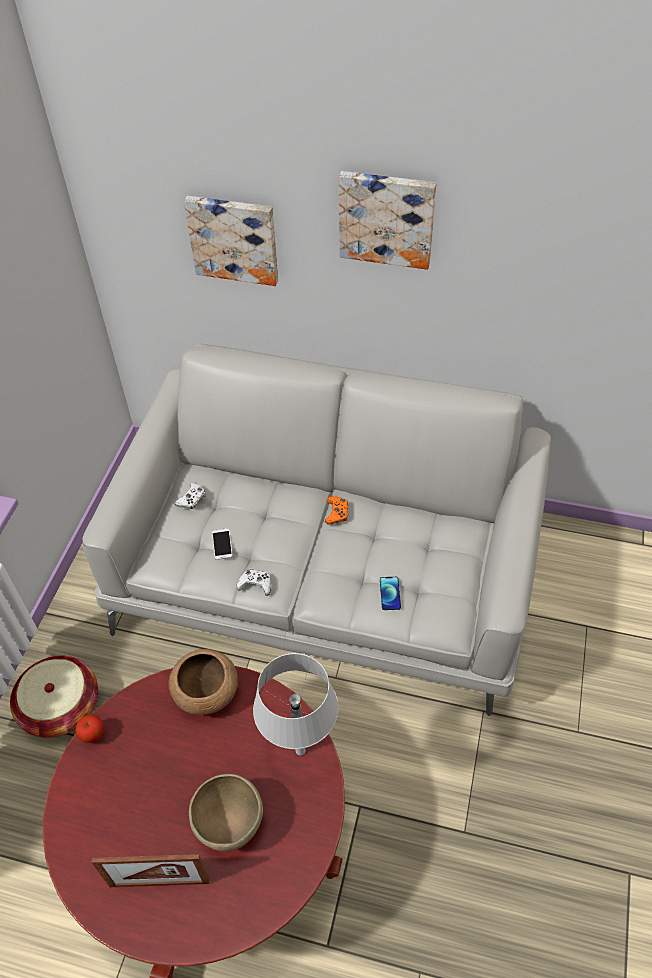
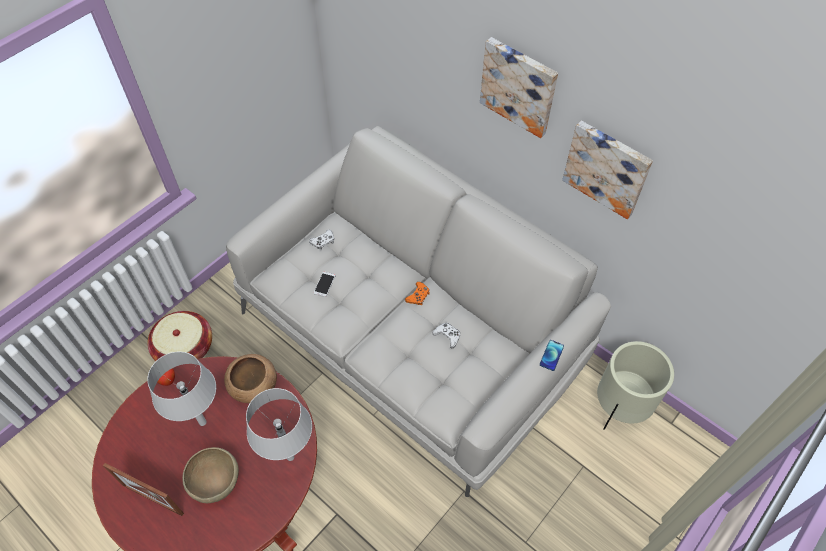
camera: 25 degrees right, 5 degrees up
(168, 762) = (202, 422): none -> grey table lamp
(234, 238) = (412, 58): picture -> picture (607, 168)
(256, 584) = (330, 324): white game controller -> white game controller (447, 336)
(390, 593) = (419, 374): phone -> phone (551, 355)
(586, 551) = (620, 408): none -> beige planter

